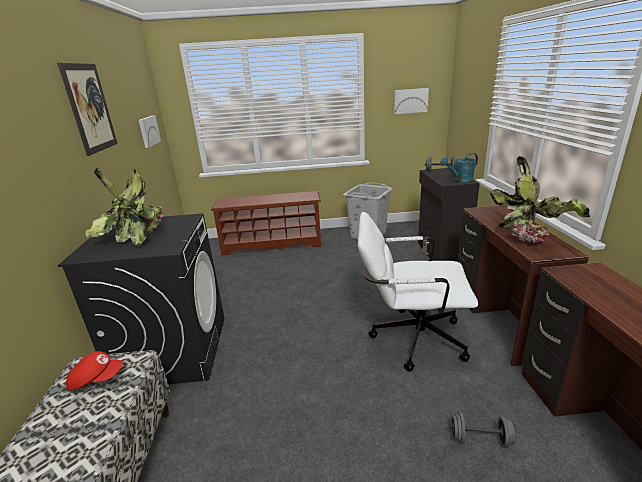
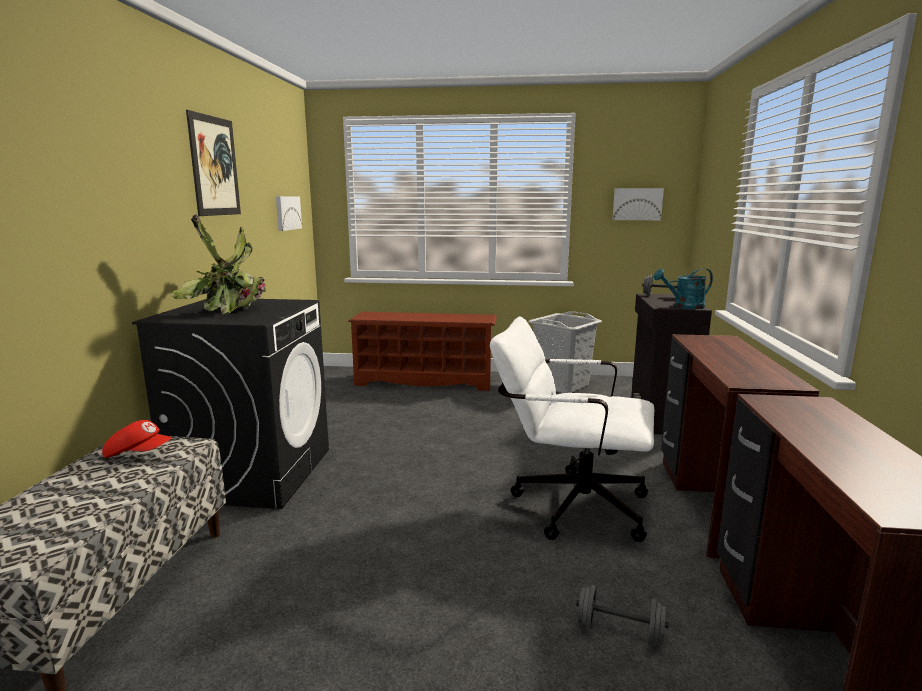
camera: 10 degrees right, 10 degrees down
(532, 238) = (748, 367): potted plant -> none

